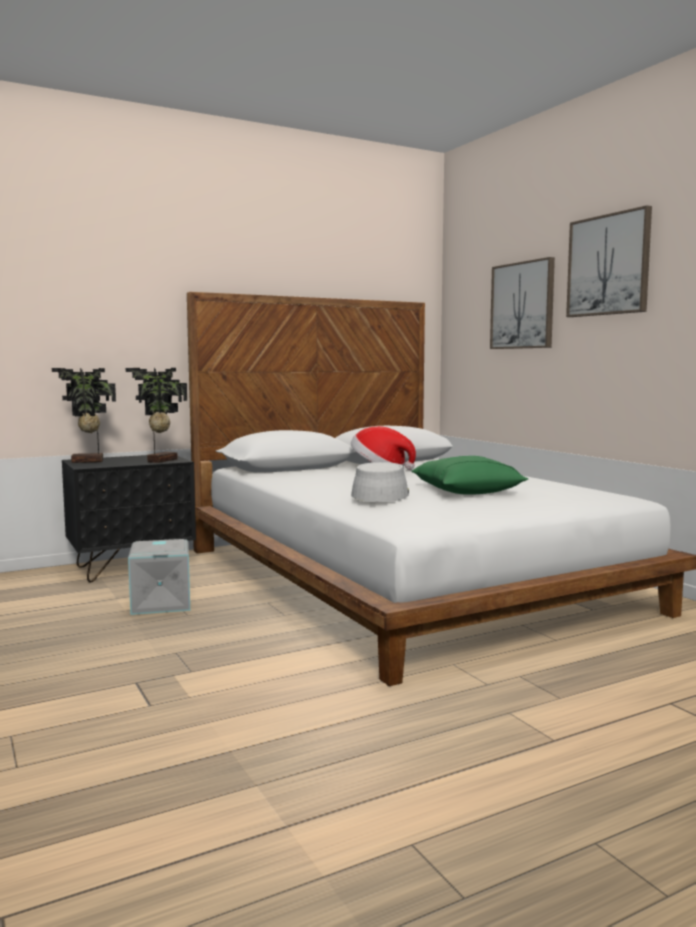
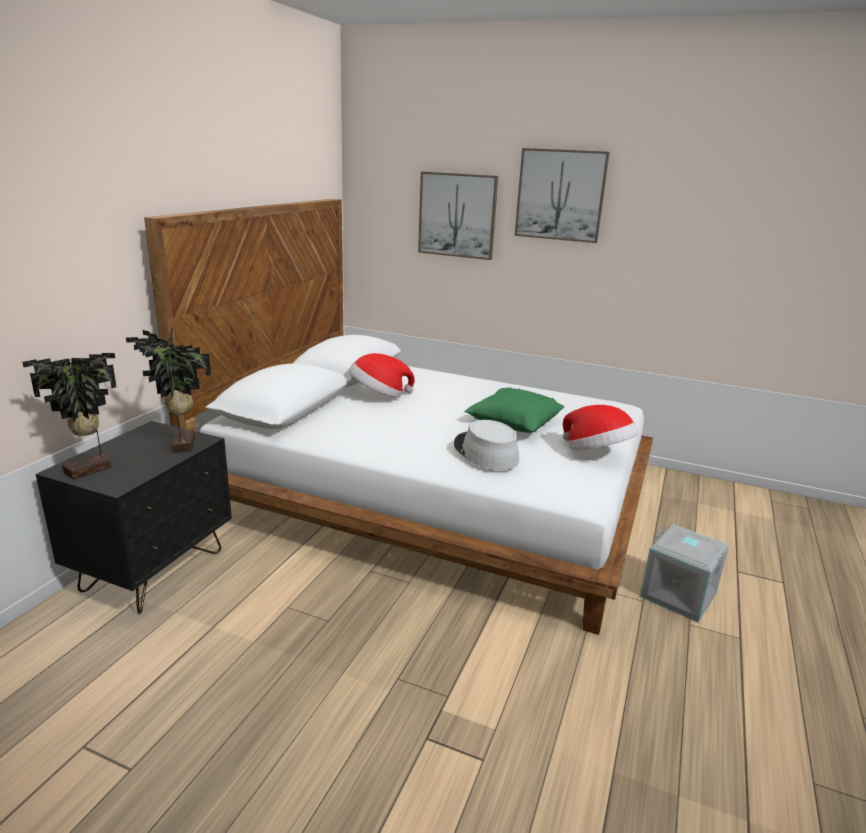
camera: 40 degrees left, 15 degrees up
(160, 603) = (274, 614): grey storage box -> grey storage box (677, 595)
(500, 511) = (596, 453): none -> hat

